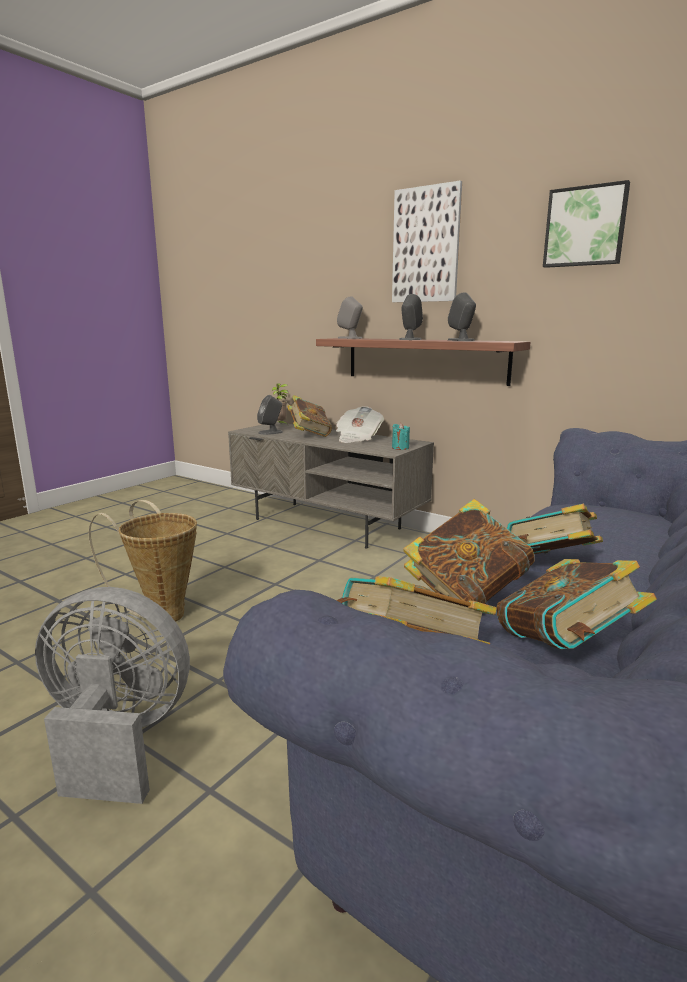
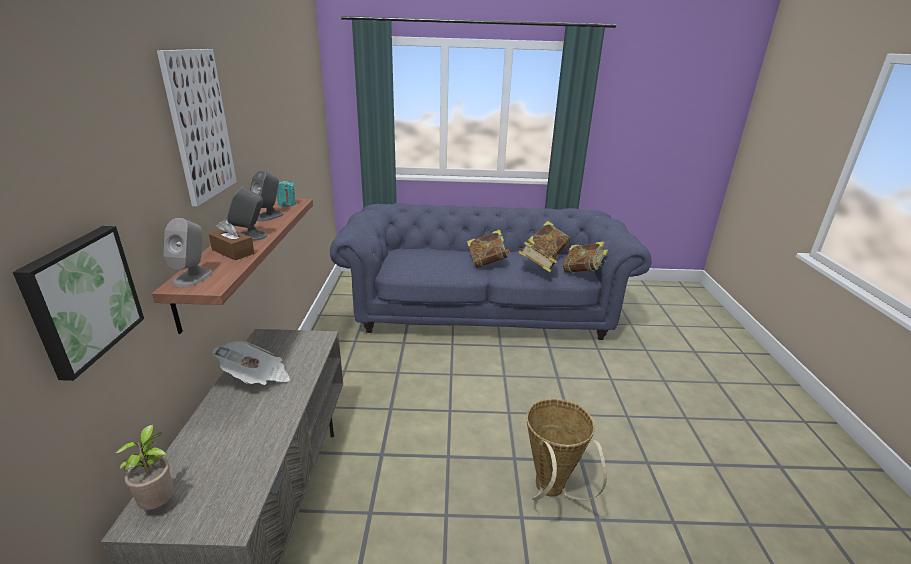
camera: 125 degrees left, 10 degrees up
(117, 738) = (633, 420): grey fan -> none
(270, 432) = (241, 476): grey speaker -> none
(309, 434) = (245, 427): book -> none
(382, 339) = (233, 252): none -> brown tissue box
(400, 448) = (298, 337): turquoise candle -> turquoise candle (287, 204)
(585, 227) = (269, 99): picture -> picture (81, 298)

